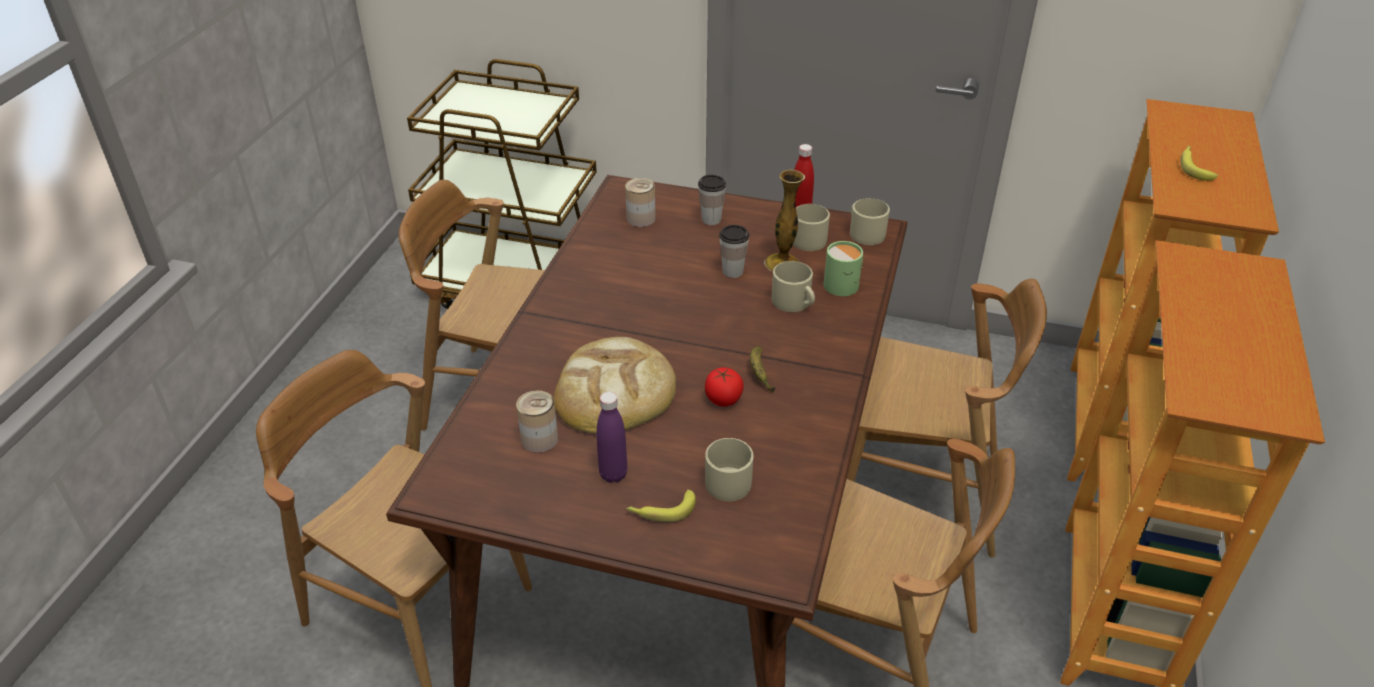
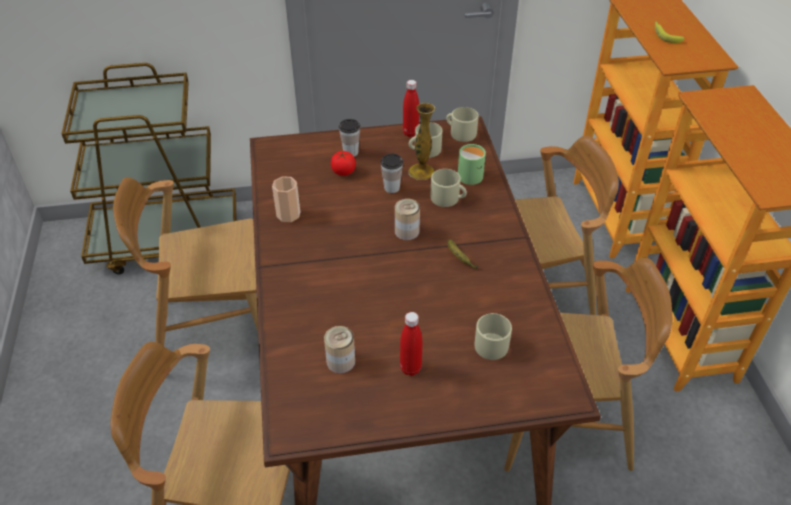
camera: 25 degrees left, 5 degrees up
(592, 266) = (288, 214): none -> cup
(613, 474) = (410, 368): purple bottle -> red bottle
(614, 391) = (370, 306): bread -> none
(641, 218) = (299, 166): can -> can (407, 231)
(661, 510) = (460, 382): banana -> none
(723, 399) = (448, 285): tomato -> tomato (343, 171)

